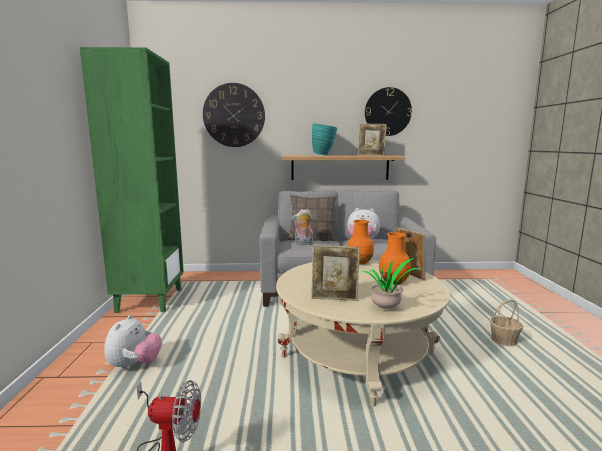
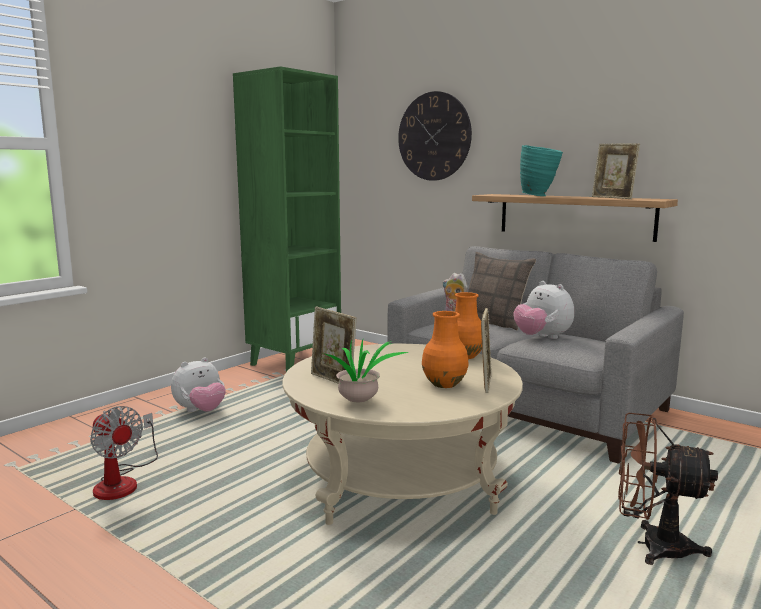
camera: 40 degrees right, 0 degrees up
(387, 112) = (661, 121): wall clock -> none
(504, 340) = (652, 545): basket -> brown fan

